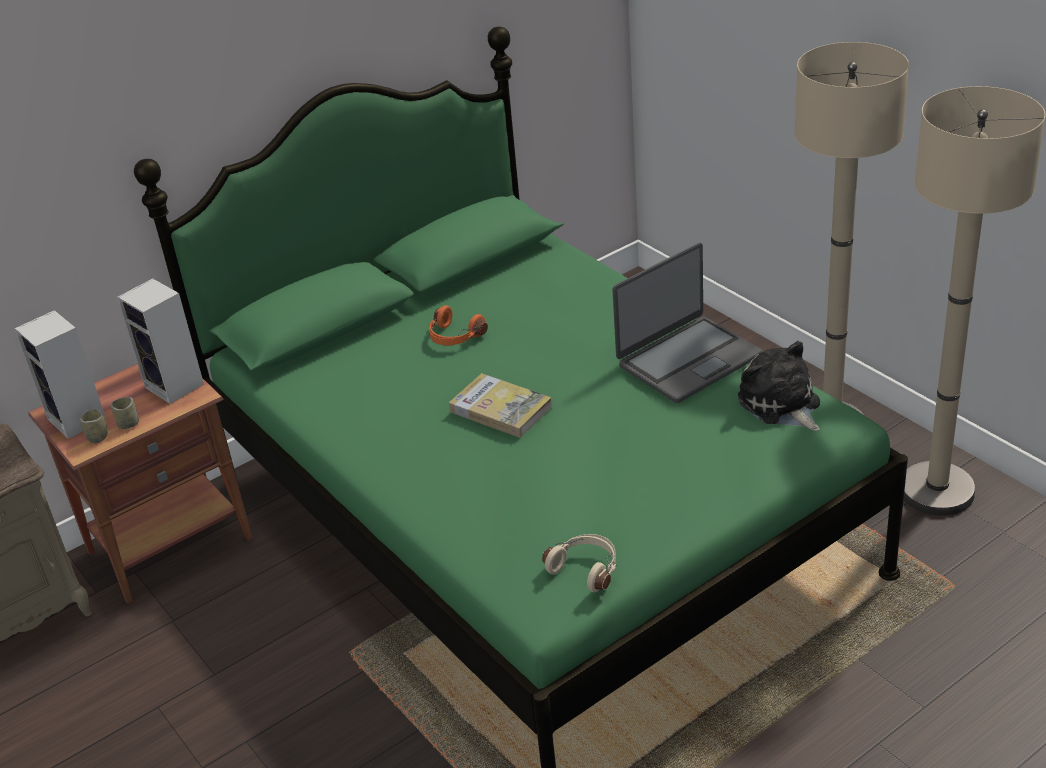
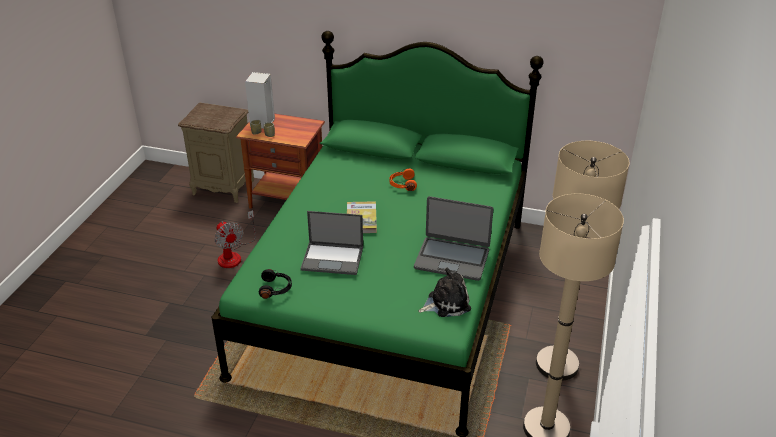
camera: 50 degrees right, 0 degrees up
(176, 386) = (302, 133): speaker -> none
(236, 676) = (234, 255): none -> fan
(572, 474) = (333, 258): none -> laptop
(586, 568) = (276, 289): beige headphones -> black headphones
(781, 405) = (446, 303): plush toy -> plush toy turned 45 degrees clockwise

